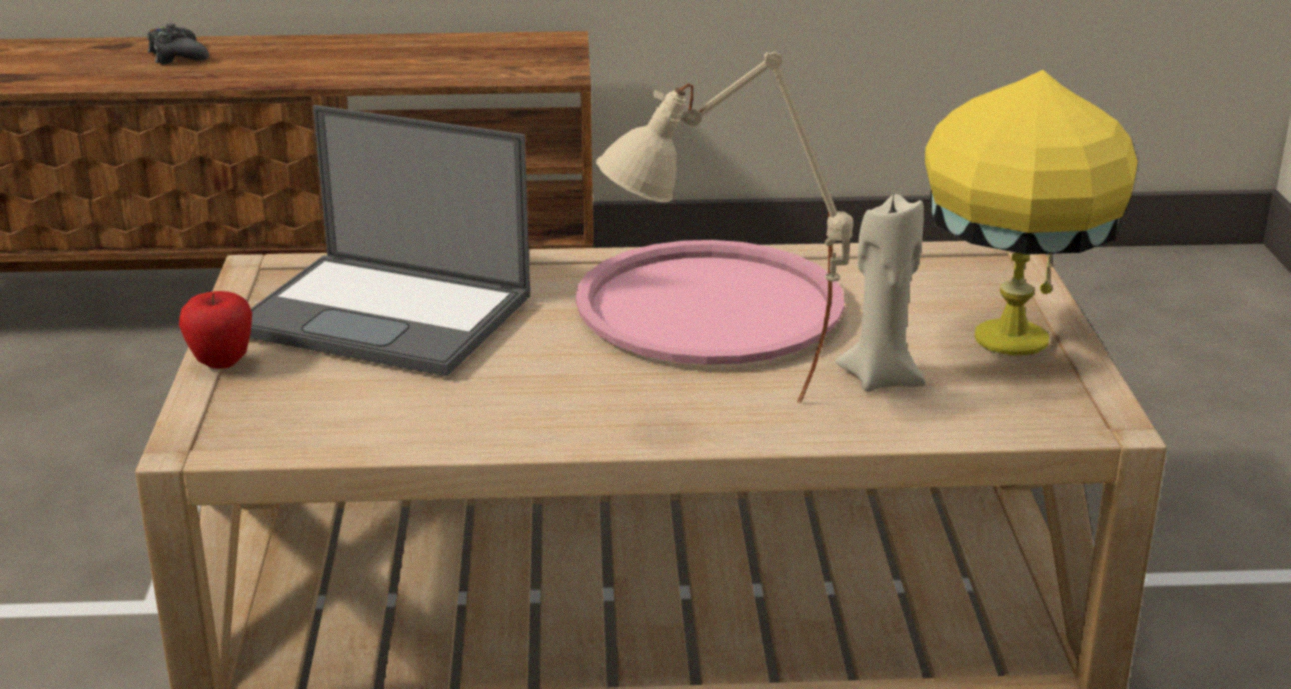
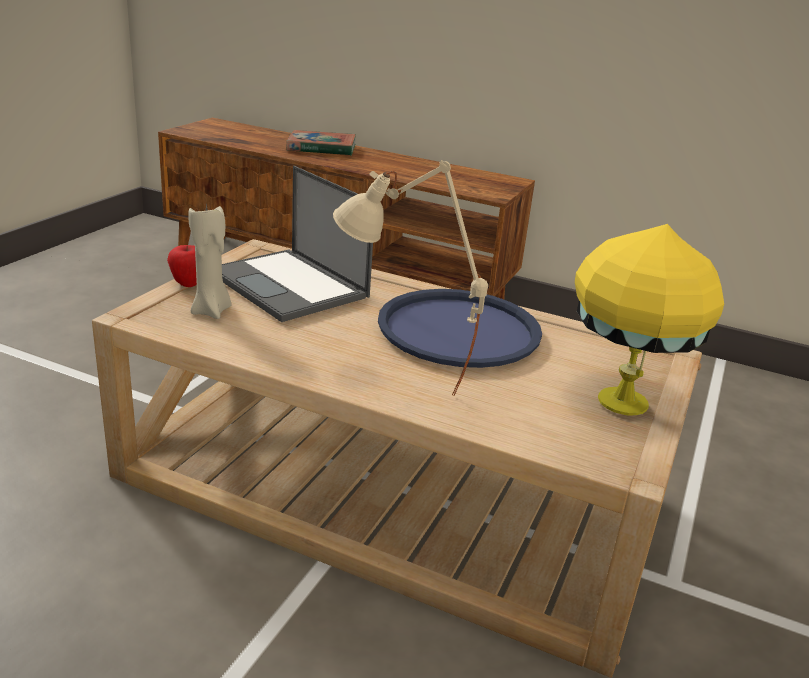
camera: 25 degrees right, 0 degrees up
(177, 56) = (321, 148): black game controller -> book
(709, 306) = (458, 329): pink tray -> blue tray
(881, 378) = (516, 398): beige candle -> beige candle (212, 311)

